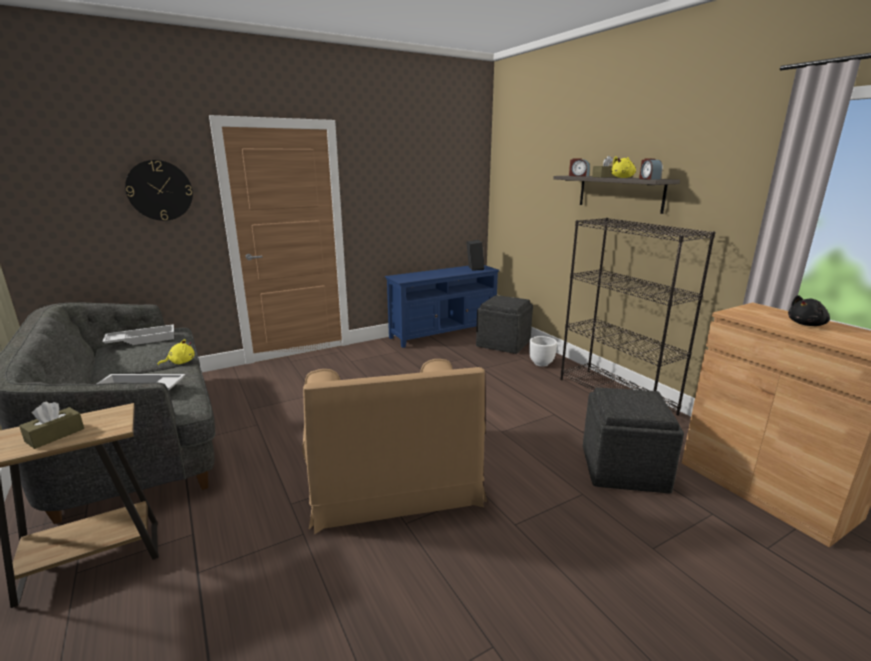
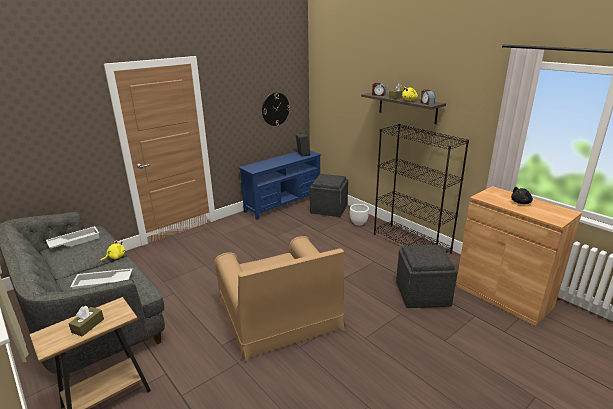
camera: 10 degrees left, 5 degrees up
(160, 190) = (71, 125): wall clock -> wall clock (275, 109)

